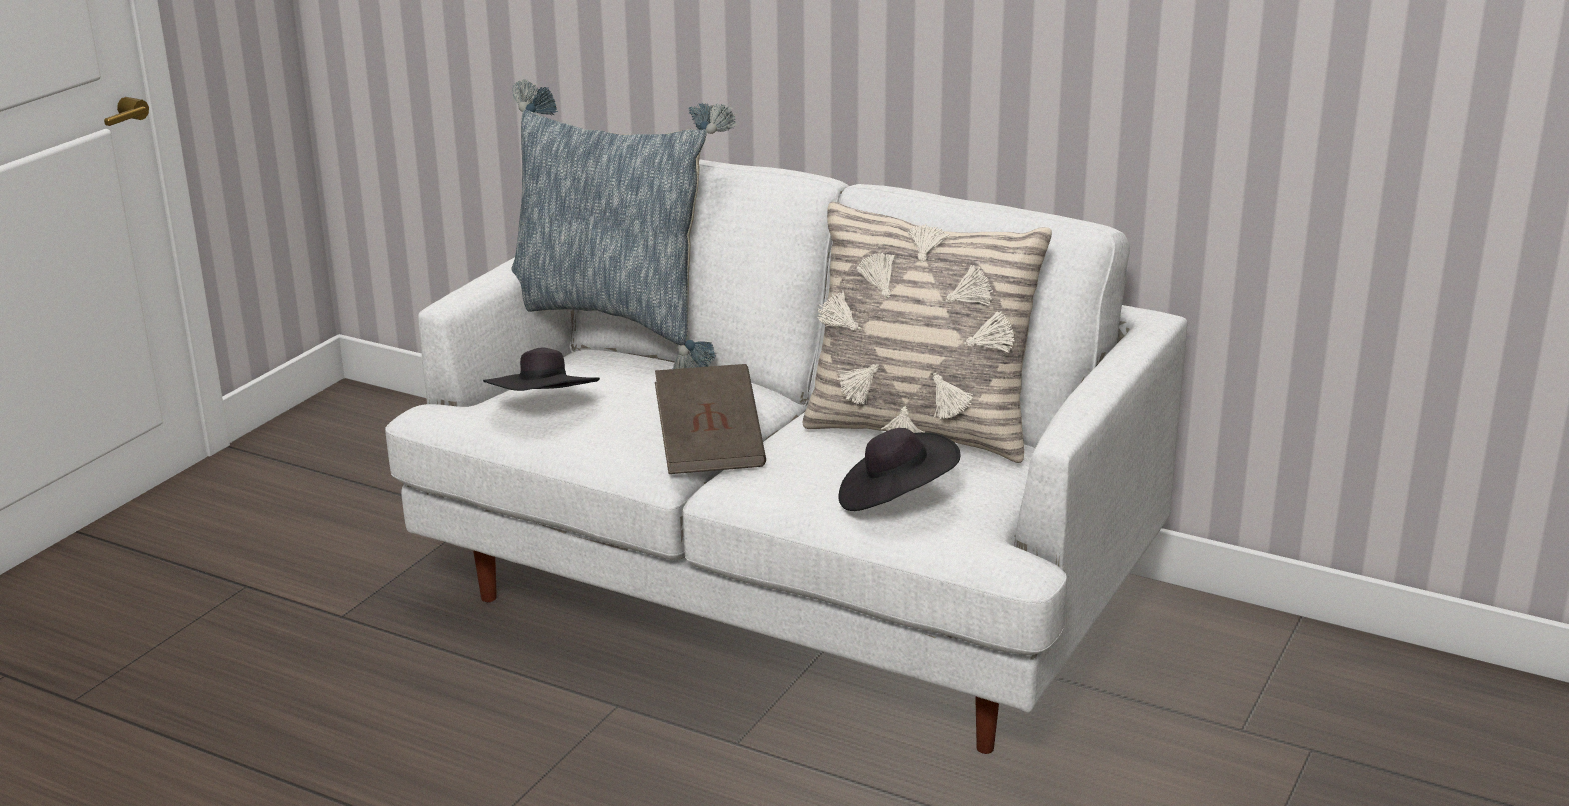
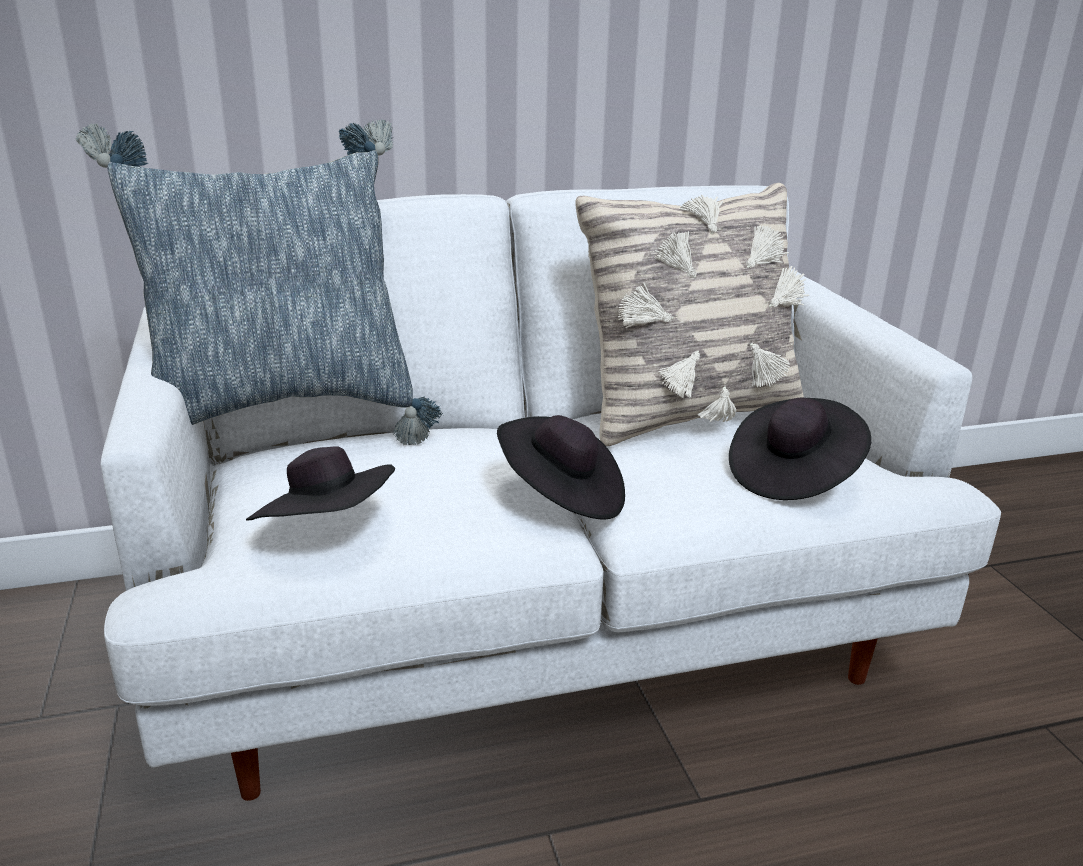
camera: 45 degrees left, 0 degrees up
(710, 447) = (562, 496): brown book -> black hat

